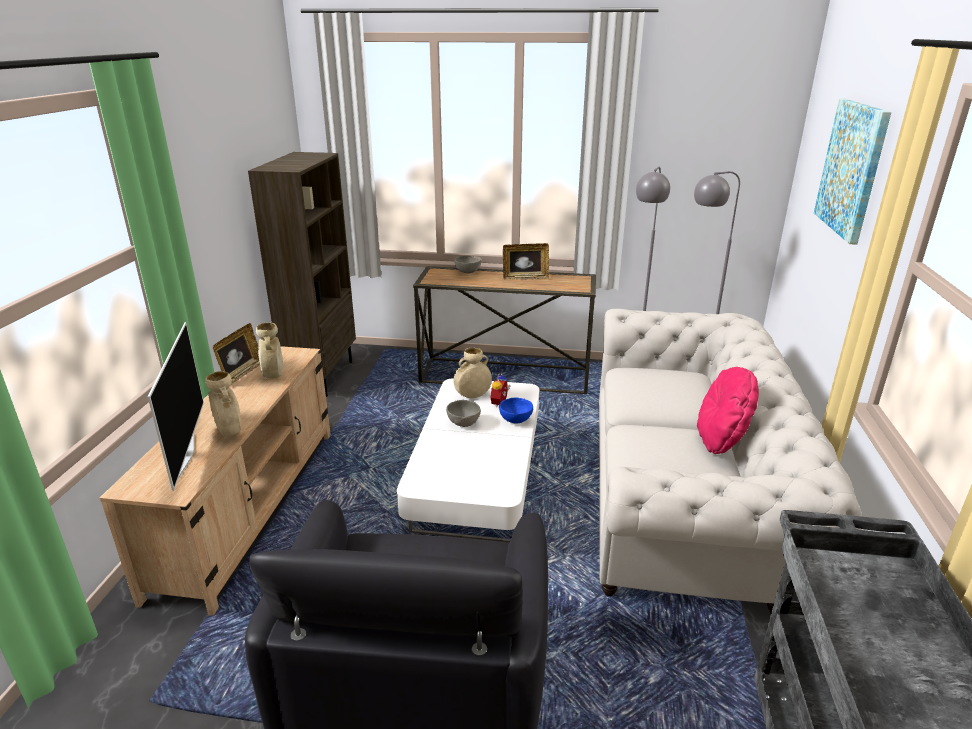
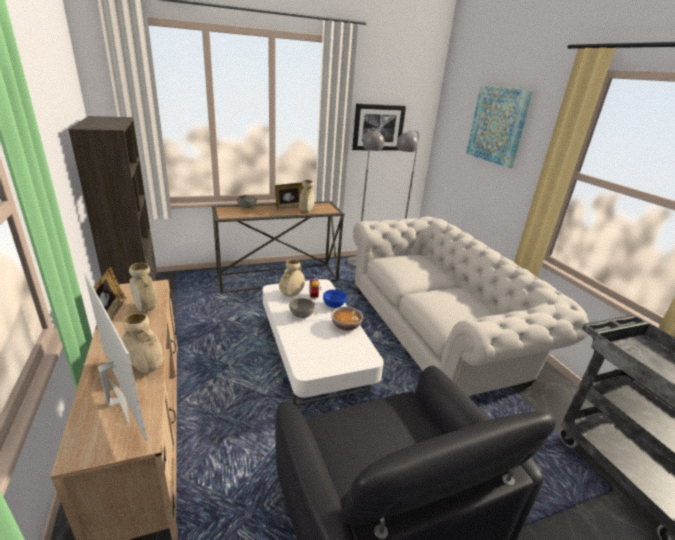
camera: 30 degrees left, 0 degrees up
(508, 449) = (345, 326): none -> bowl
(543, 285) = (306, 211): none -> beige vase
(686, 165) = (378, 127): none -> picture
(720, 442) = (469, 293): pink pillow -> none

